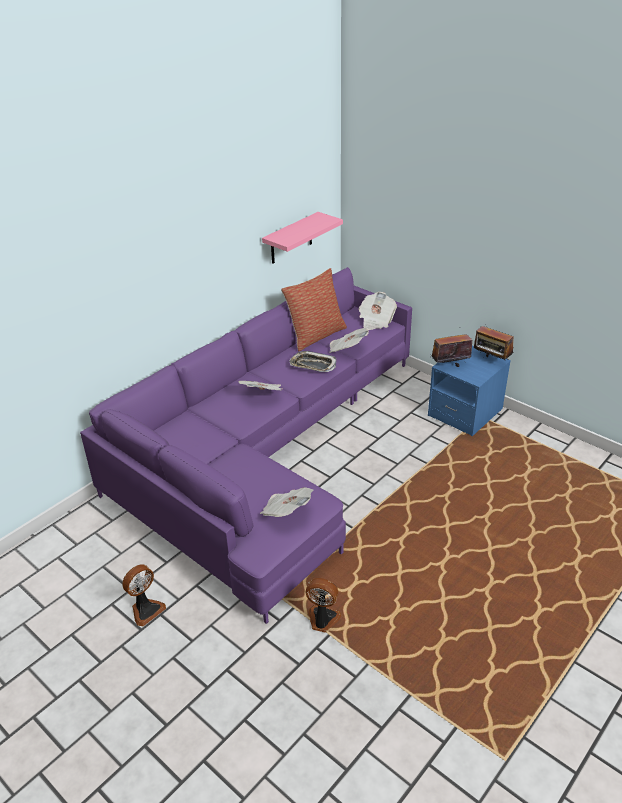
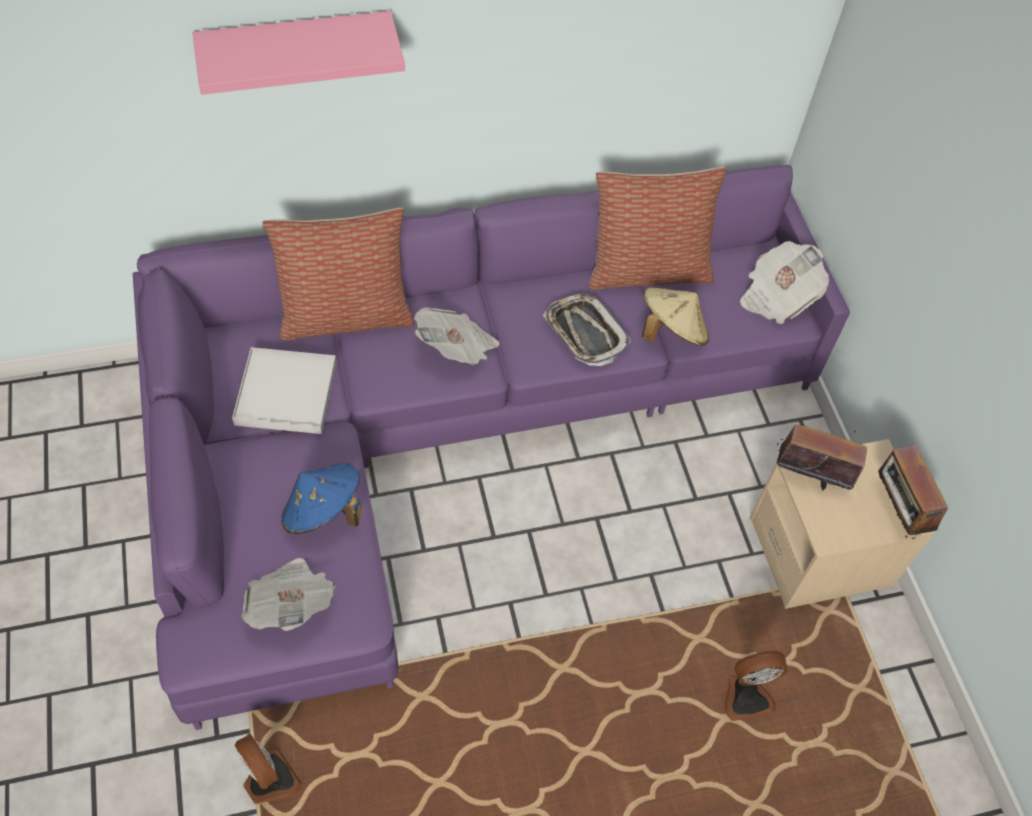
camera: 30 degrees right, 20 degrees up
(146, 609) = (77, 594): fan -> fan (746, 696)
(199, 407) = (346, 315): none -> pillow
(201, 445) = (286, 393): none -> white tray
(265, 475) = (323, 512): none -> blue hat
(291, 239) = (673, 80): pink shelf -> pink shelf (297, 51)
(347, 349) = (671, 331): newspaper -> beige hat
(465, 412) = (819, 552): blue nightstand -> beige nightstand

